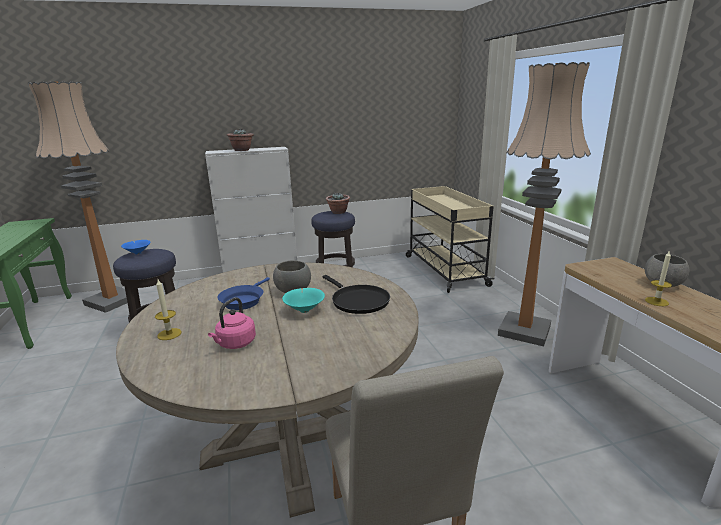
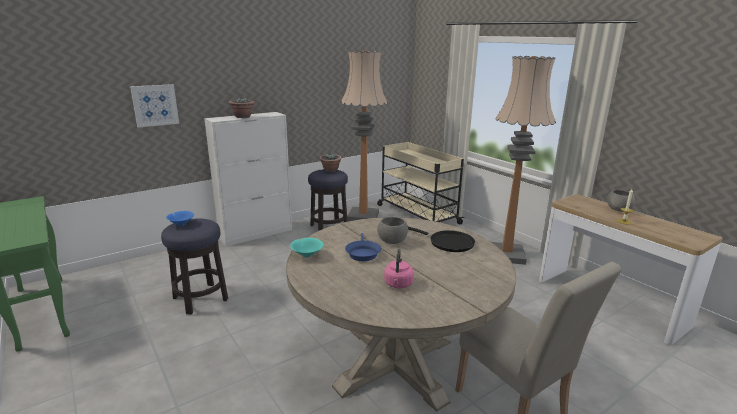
camera: 20 degrees left, 0 degrees up
(111, 301) = (117, 278): floor lamp -> floor lamp (363, 216)
(156, 136) = (155, 105): none -> picture
(169, 334) = (337, 285): candle -> none
(304, 310) = (418, 254): turquoise bowl -> turquoise bowl (307, 255)

